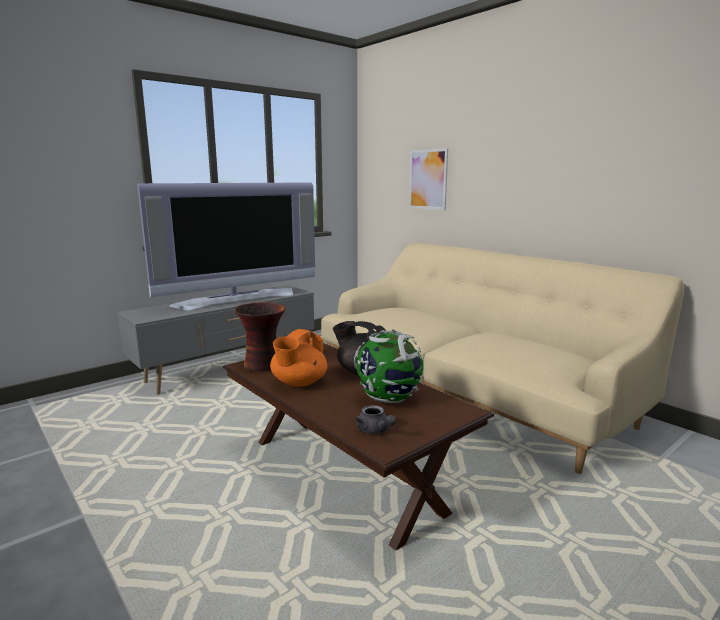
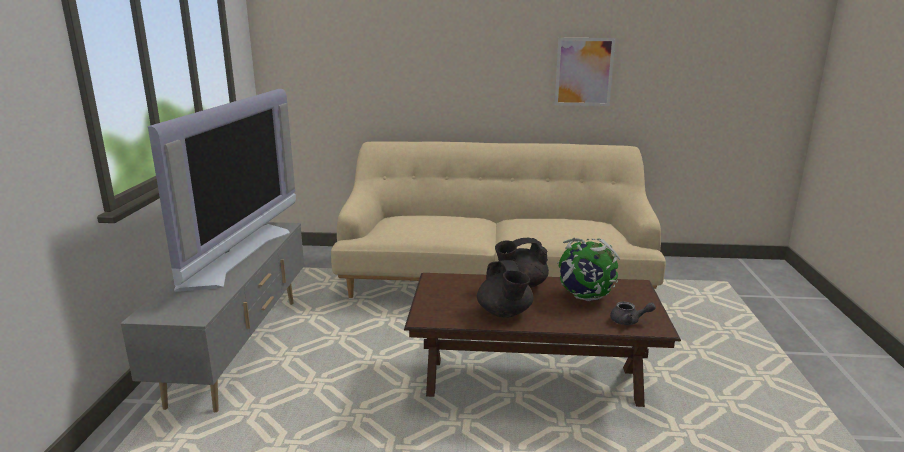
camera: 45 degrees left, 5 degrees up
(263, 365) = (440, 311): vase -> none
(298, 383) = (505, 313): orange teapot -> black teapot
(428, 179) = (374, 70): picture -> picture (584, 72)

